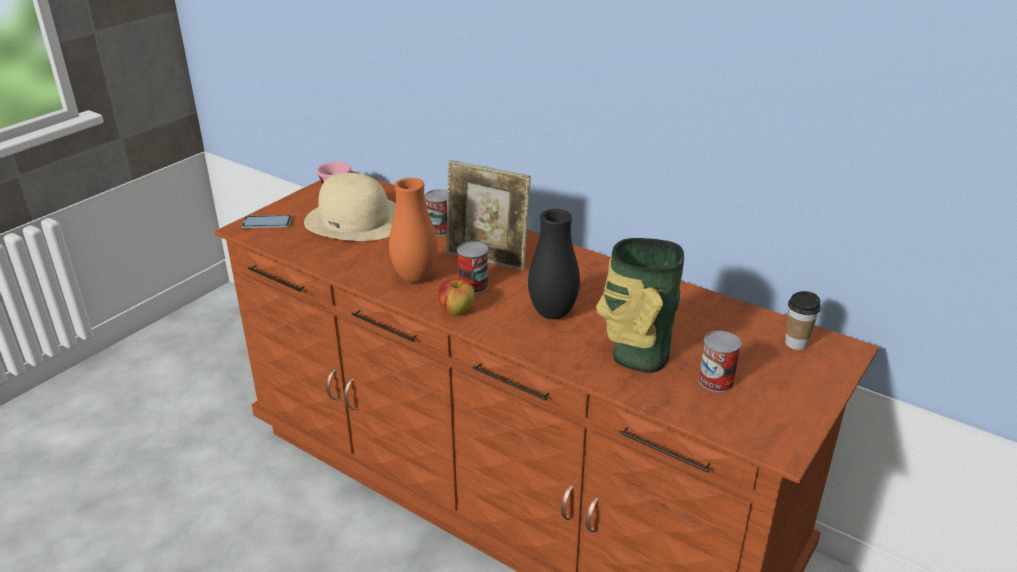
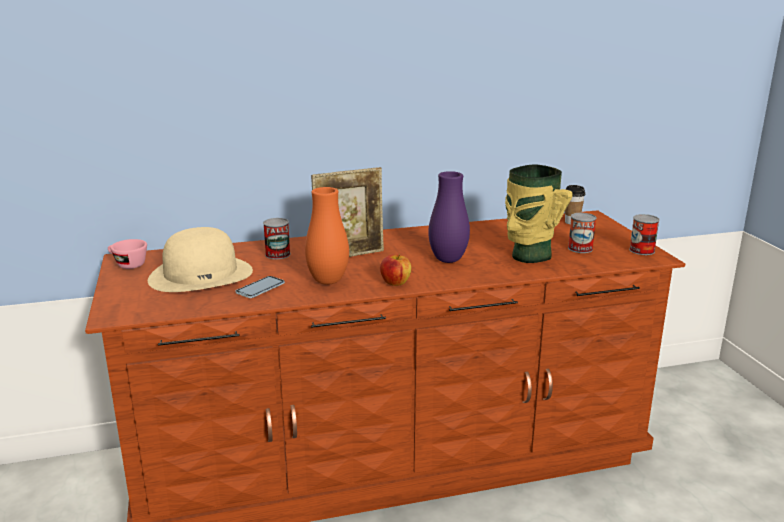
camera: 50 degrees left, 10 degrees down
(267, 223) = (126, 305): phone -> phone (260, 288)
(473, 285) = (373, 268): can -> can (642, 250)
(552, 313) = (448, 260): black vase -> purple vase

